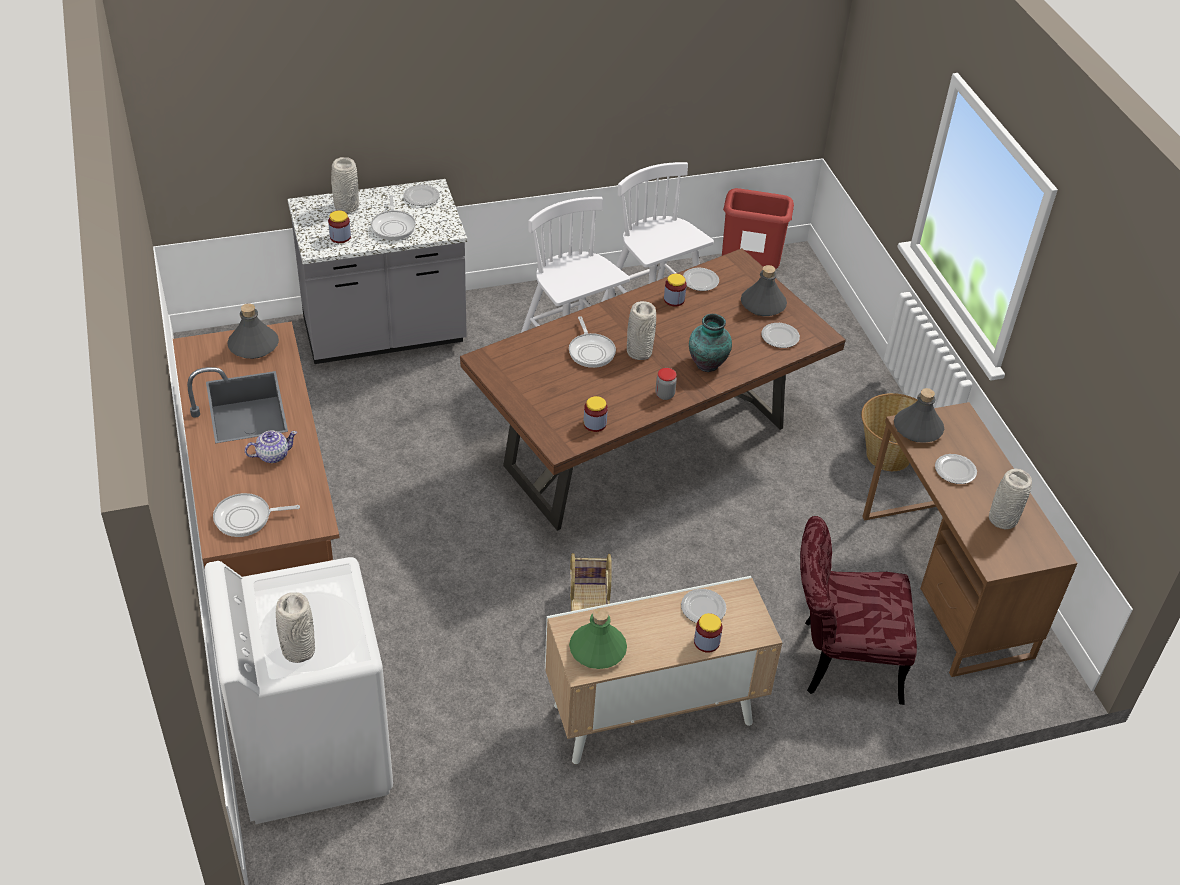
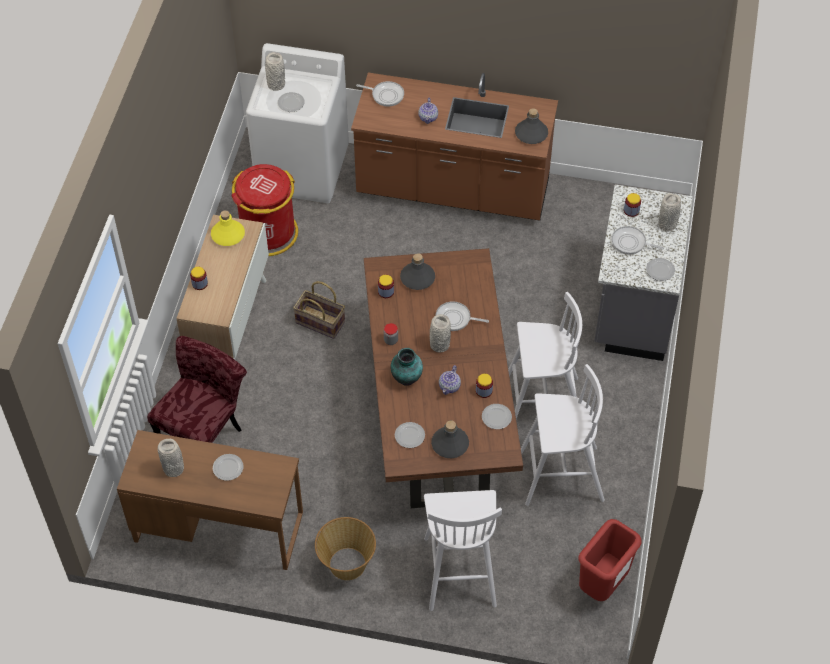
camera: 120 degrees right, 10 degrees up
(246, 518) = (385, 95): frying pan -> frying pan turned 90 degrees clockwise
(467, 740) = (268, 233): none -> red trash can
(598, 649) = (227, 235): green bottle -> yellow bottle
(689, 327) = (450, 386): none -> teapot
(703, 609) = (222, 293): plate -> plate (290, 103)
(819, 370) = (459, 570): none -> white stool
(917, 428) = (276, 469): grey bottle -> grey bottle (417, 278)

